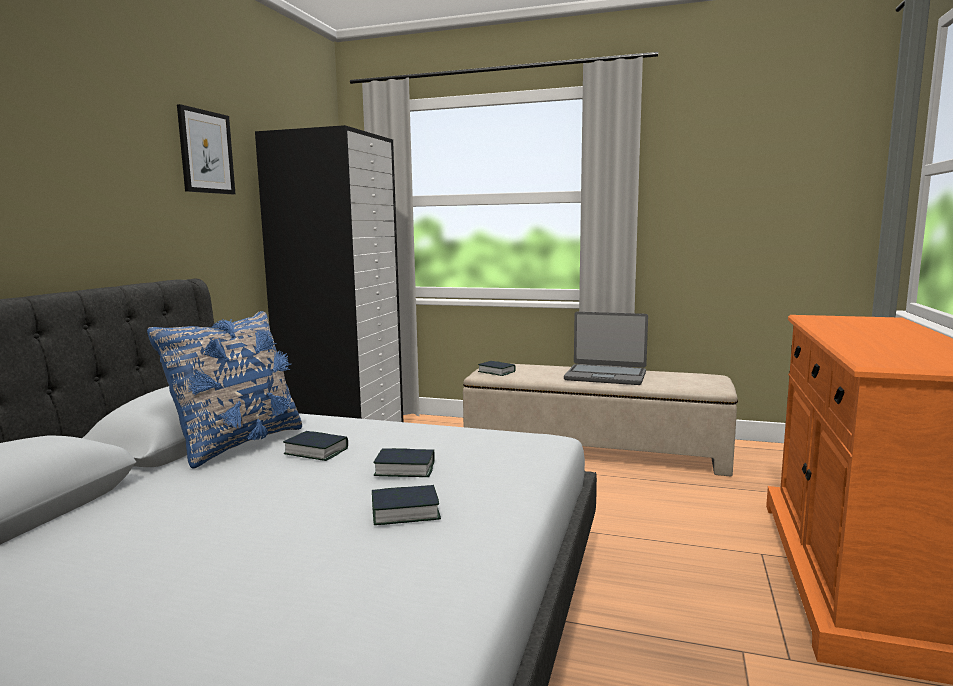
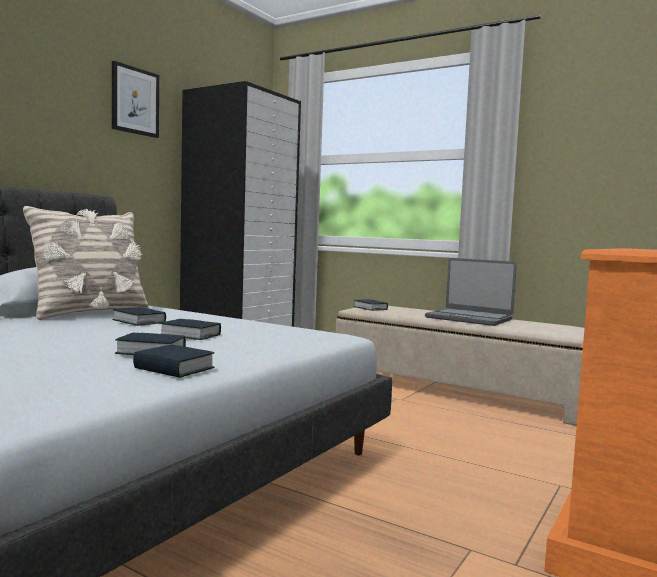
camera: 15 degrees right, 5 degrees down
(239, 444) = (90, 314): blue pillow -> beige pillow
(470, 541) = (174, 369): none -> book

